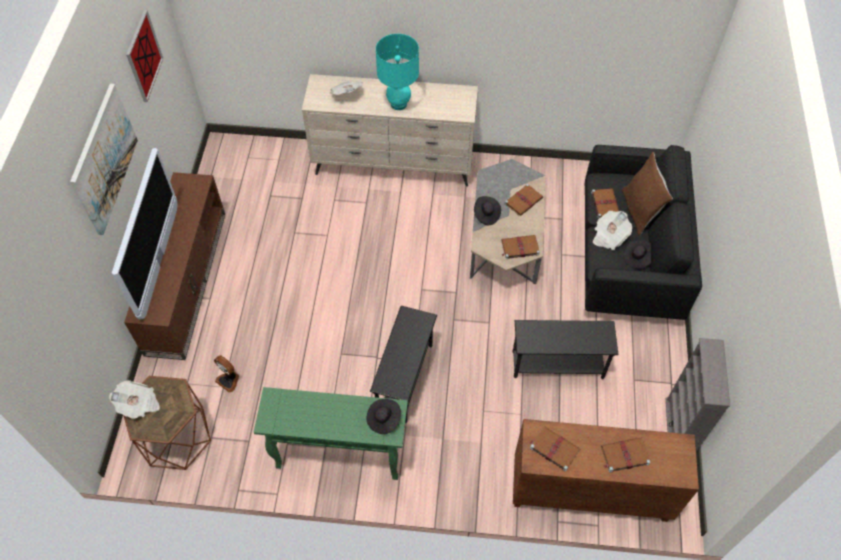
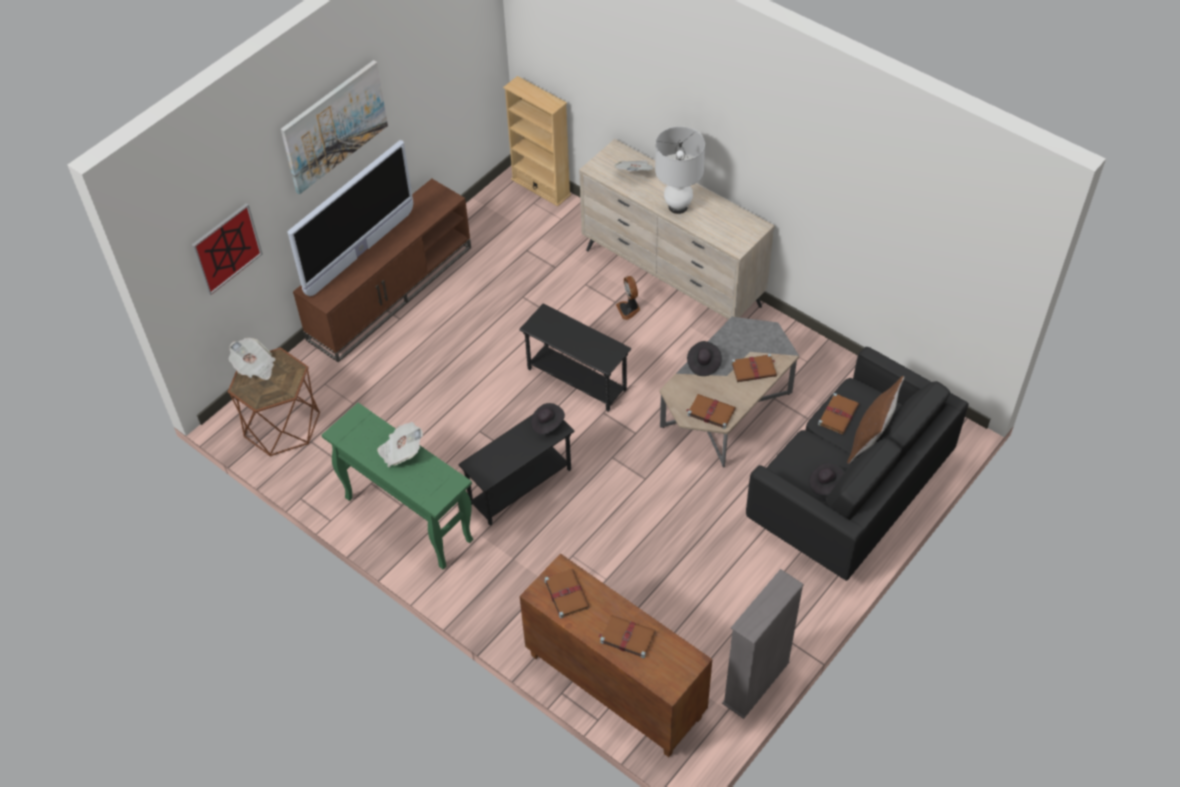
camera: 35 degrees right, 5 degrees down
(144, 56) = (436, 50): picture -> picture (226, 248)
(229, 380) = (362, 400): fan -> fan (629, 309)
(244, 143) = (541, 187): none -> beige bookcase
(383, 419) = (437, 485): black hat -> black hat (547, 424)
(399, 104) = (678, 207): turquoise table lamp -> white table lamp
(557, 364) = (681, 555): black side table -> black side table (577, 379)
(609, 236) = (814, 448): newspaper -> newspaper (401, 452)

